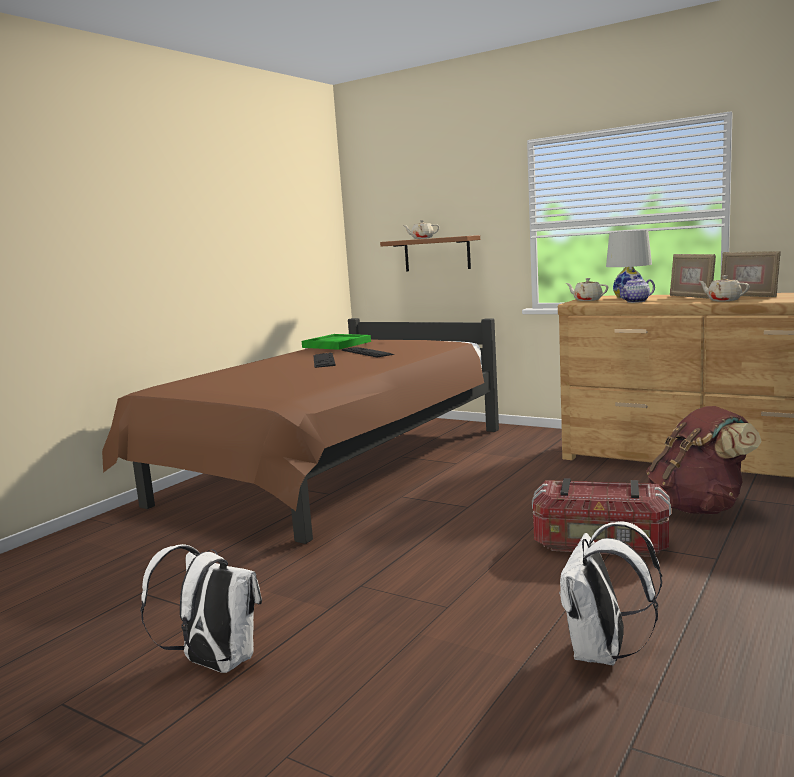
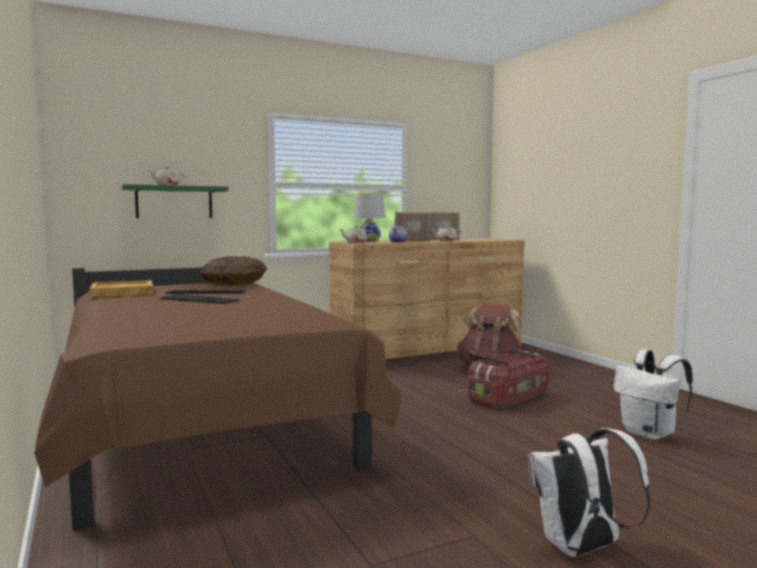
camera: 60 degrees left, 5 degrees down
(336, 344) = (122, 292): green tray -> beige tray
(437, 254) = (174, 202): brown shelf -> green shelf
(440, 343) = (235, 283): none -> pillow

